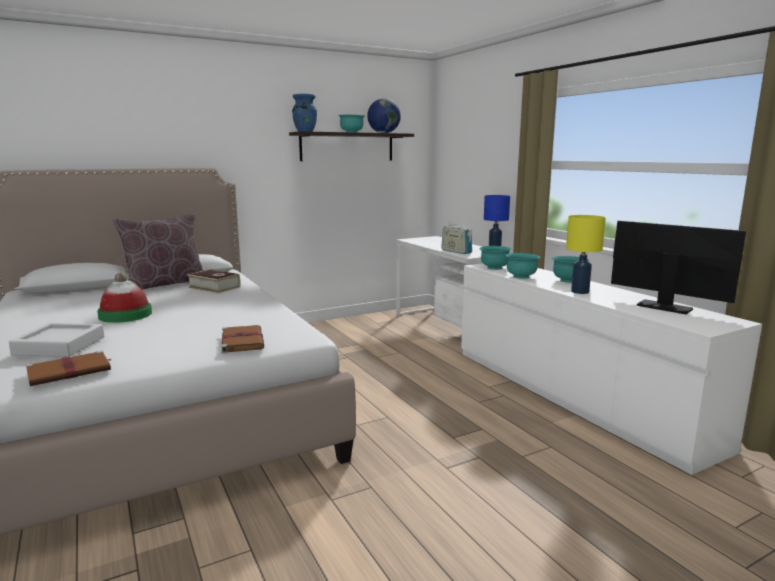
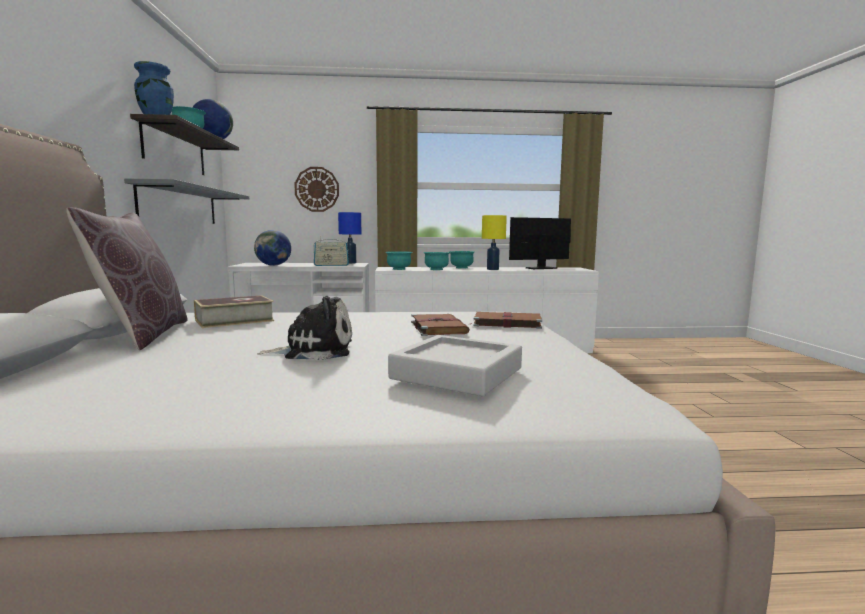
camera: 65 degrees left, 5 degrees down
(71, 371) = (577, 369): brown book -> brown book (438, 327)
(125, 315) = (314, 351): hat -> plush toy
(349, 190) = (180, 205): none -> grey shelf
(423, 243) = (273, 265): none -> globe
(483, 168) = (317, 189): none -> wall clock

